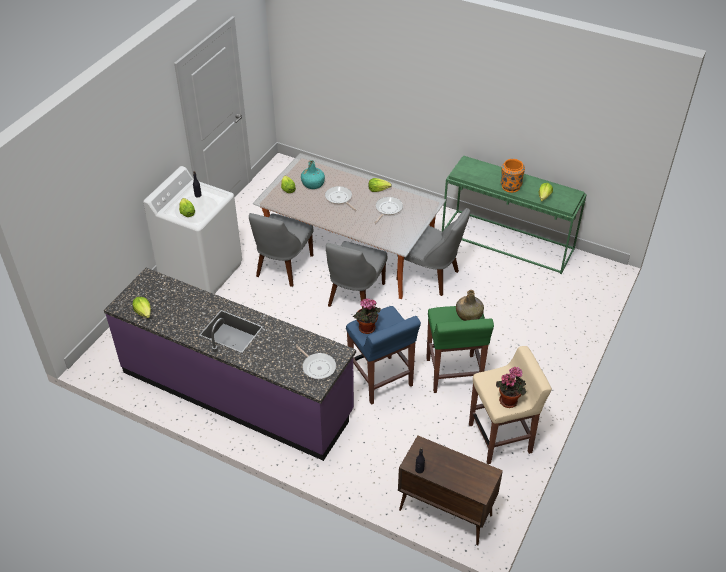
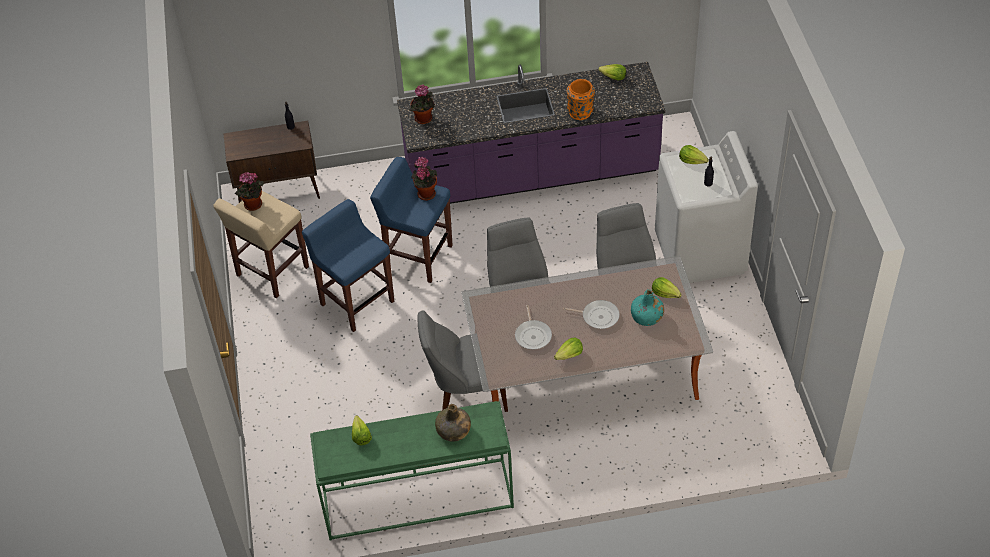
camera: 145 degrees right, 5 degrees up
(318, 367) = (424, 119): frying pan -> potted plant
(453, 374) = (356, 302): green stool -> blue stool
(469, 315) = (344, 260): green bottle -> green bottle (453, 431)
(510, 187) = (411, 428): orange vase -> orange vase (580, 112)

